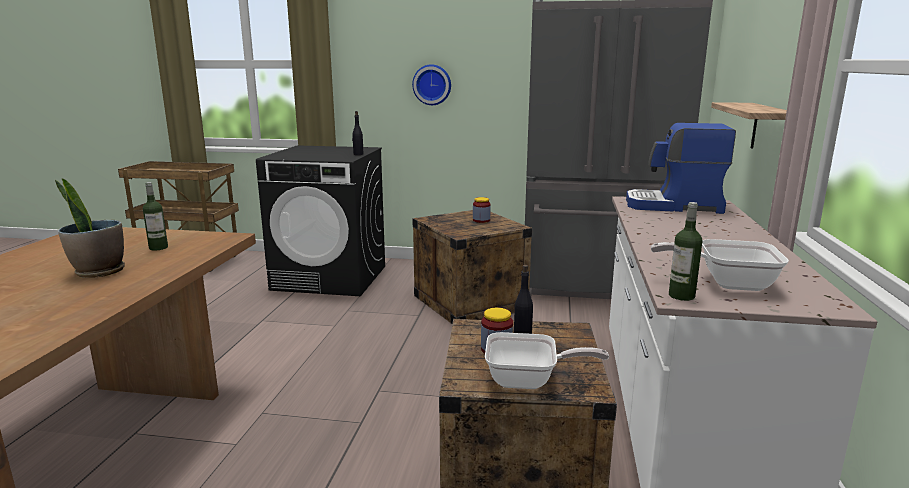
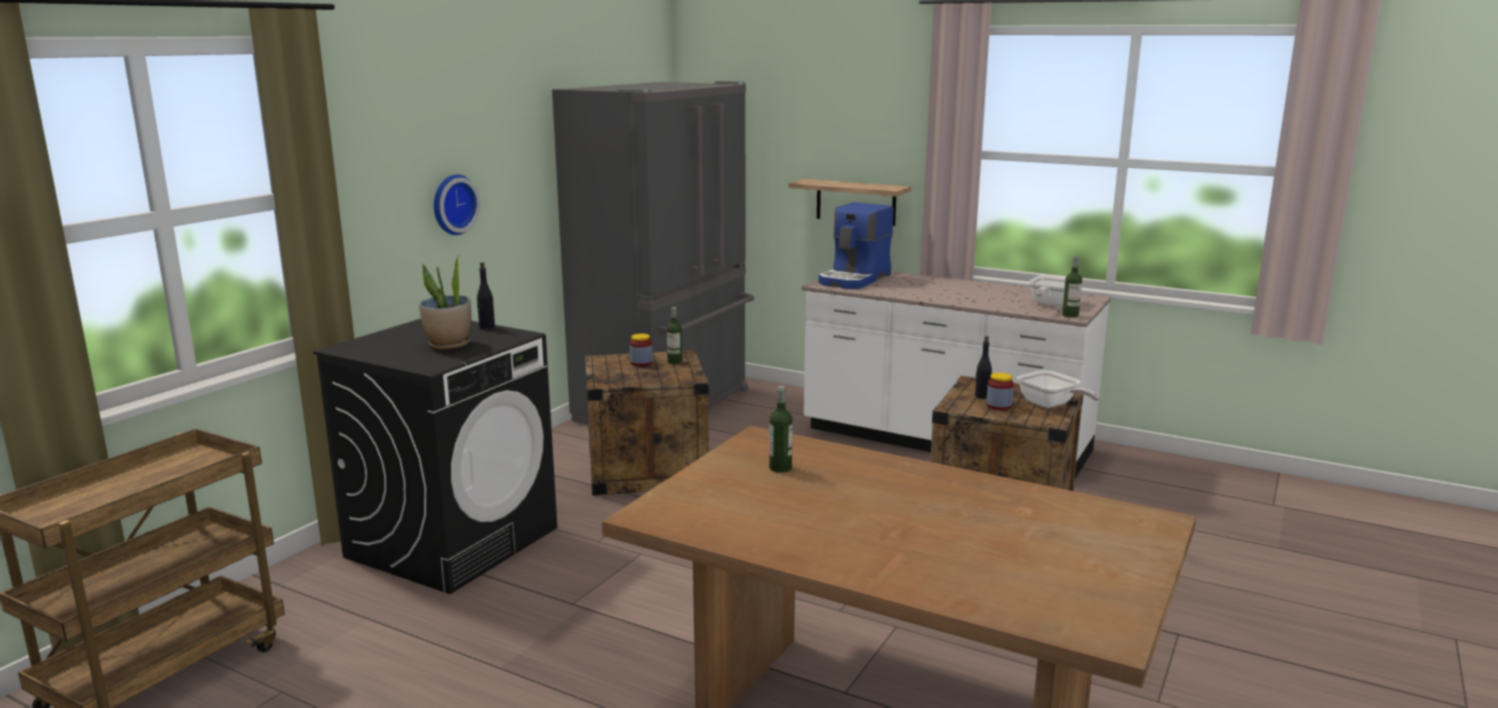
camera: 70 degrees left, 0 degrees up
(99, 272) = (864, 491): potted plant -> potted plant (449, 344)
(494, 227) = (675, 362): none -> bottle
(529, 381) = (1051, 405): frying pan -> frying pan turned 120 degrees clockwise

